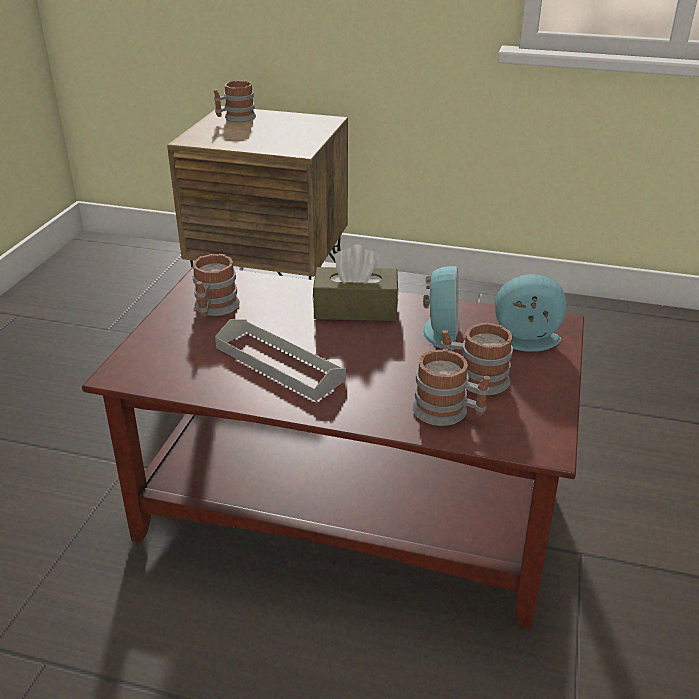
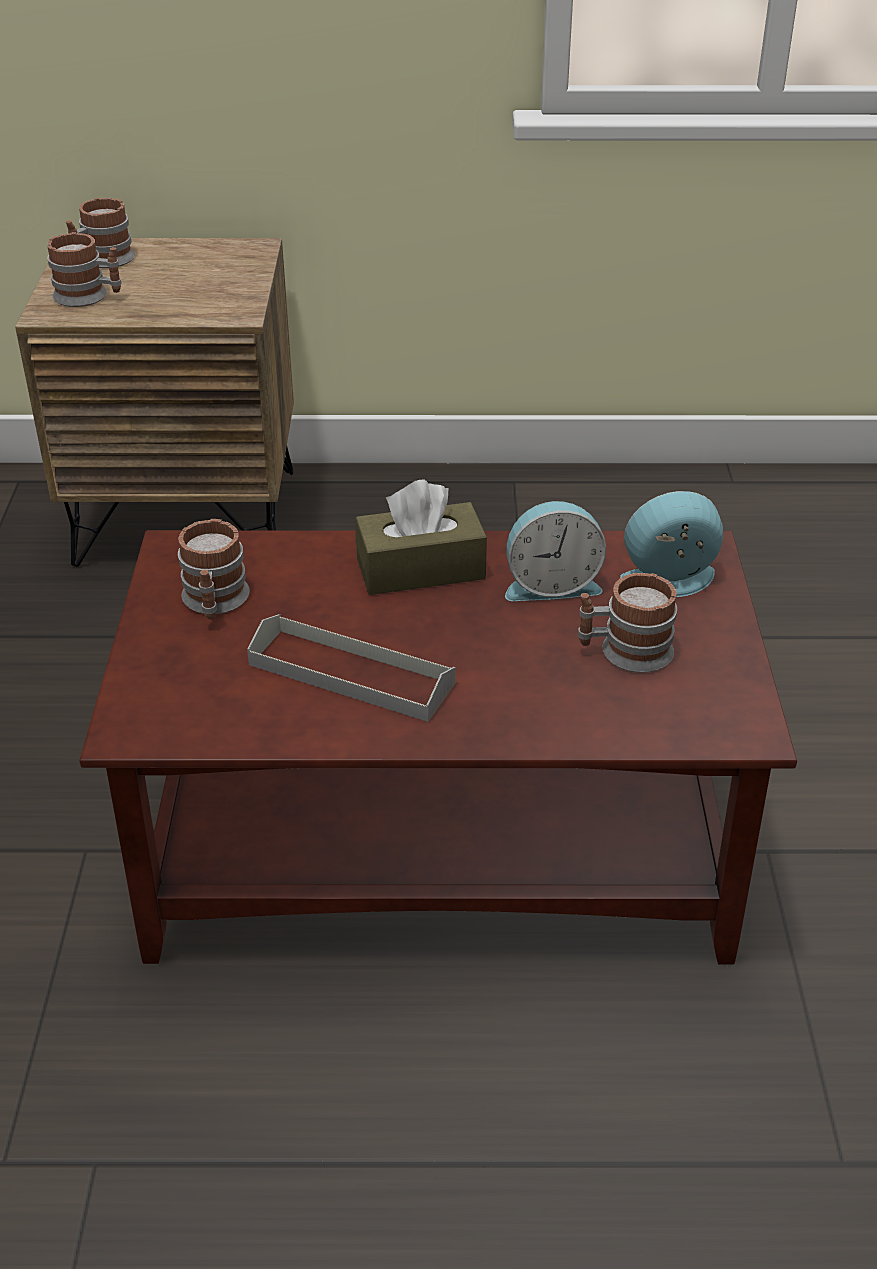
camera: 15 degrees left, 5 degrees up
(439, 330) = (551, 584): alarm clock -> alarm clock turned 90 degrees clockwise
(448, 413) = (611, 706): mug -> mug (89, 297)

